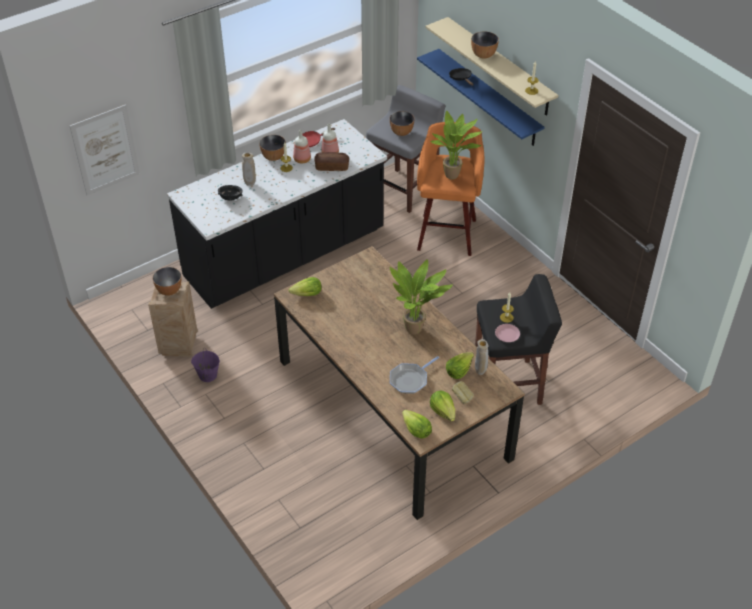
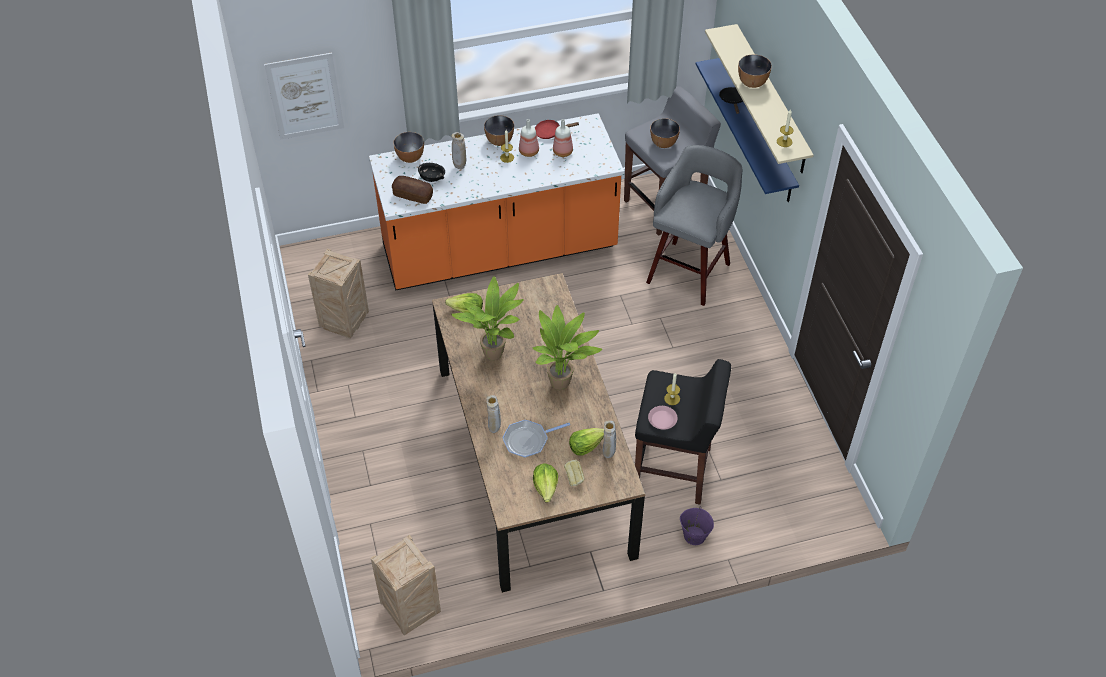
camera: 20 degrees right, 5 degrees up
(169, 291) = (335, 265): bowl -> bowl (410, 158)
(207, 375) = (359, 364): purple bucket -> purple bucket (694, 535)
(285, 255) = (499, 250): black counter -> orange counter
(332, 167) = (557, 168): bread -> bread (413, 195)
(346, 559) = (409, 610): none -> crate
(377, 378) = (494, 429): none -> beige vase
(416, 430) = (506, 500): lettuce -> none
(447, 233) = (690, 271): orange stool -> grey stool
(454, 176) = (696, 212): potted plant -> potted plant (496, 356)

